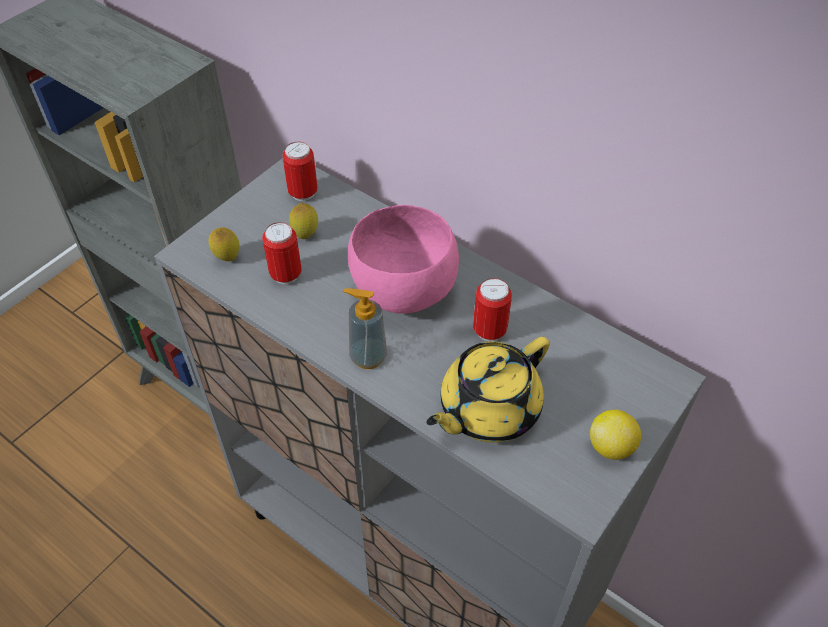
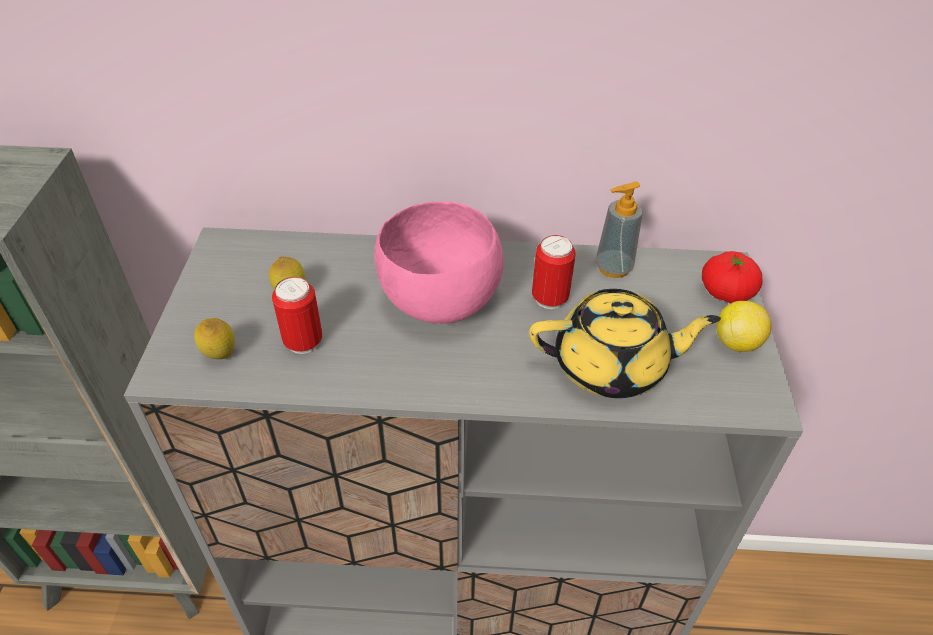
camera: 35 degrees left, 5 degrees down
(303, 193) = (253, 258): can -> none
(368, 356) = (460, 377): soap dispenser -> soap dispenser (613, 267)
(487, 409) = (612, 366): yellow teapot -> yellow teapot turned 105 degrees counterclockwise
(646, 401) = (726, 292): none -> tomato

